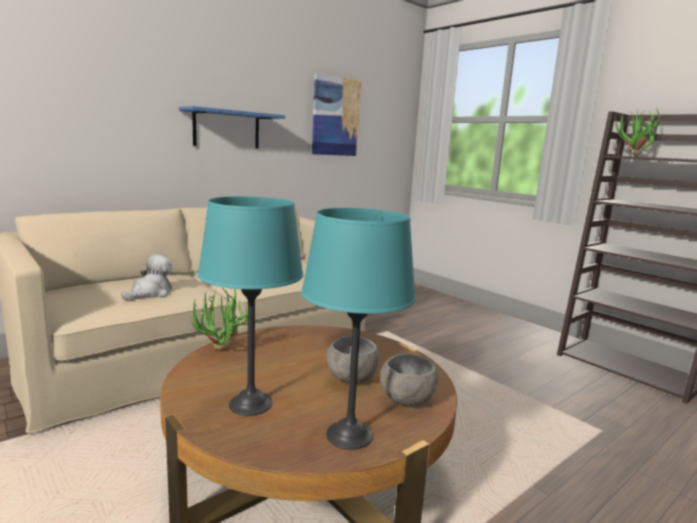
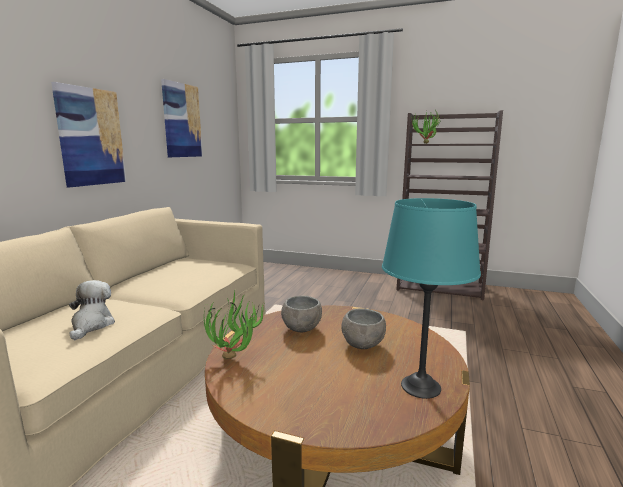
camera: 30 degrees left, 0 degrees up
(226, 129) = (91, 137): blue shelf -> picture
(251, 404) = (323, 393): turquoise table lamp -> none
(408, 400) = (417, 347): grey bowl -> grey bowl (302, 329)

